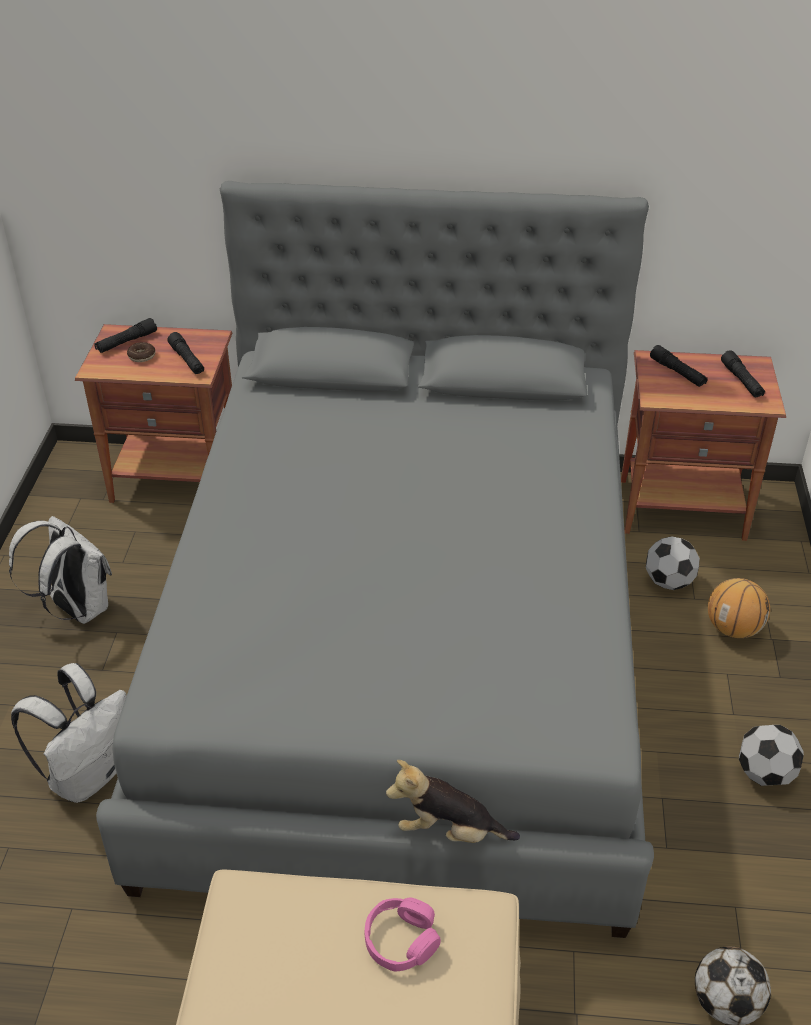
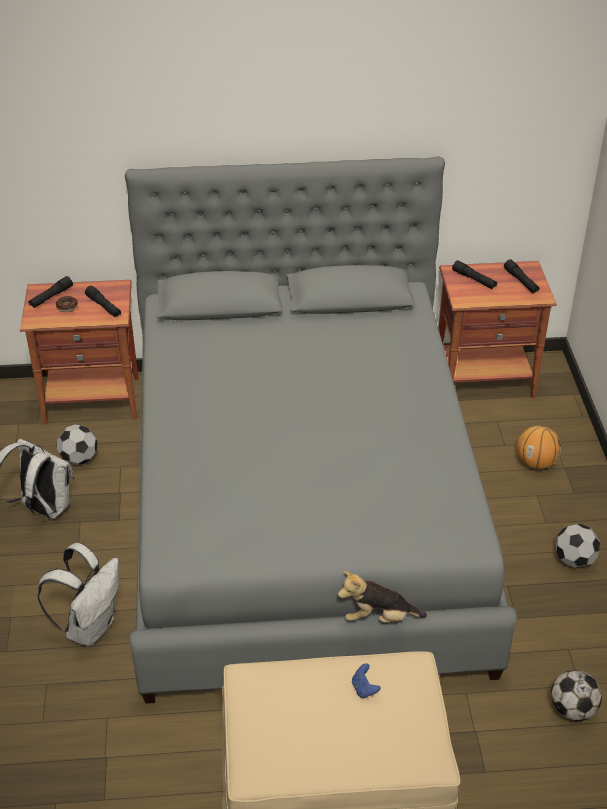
camera: 10 degrees left, 0 degrees up
(401, 940) = (364, 688): pink headphones -> blue game controller
(668, 582) = (484, 435): football -> football (79, 459)

